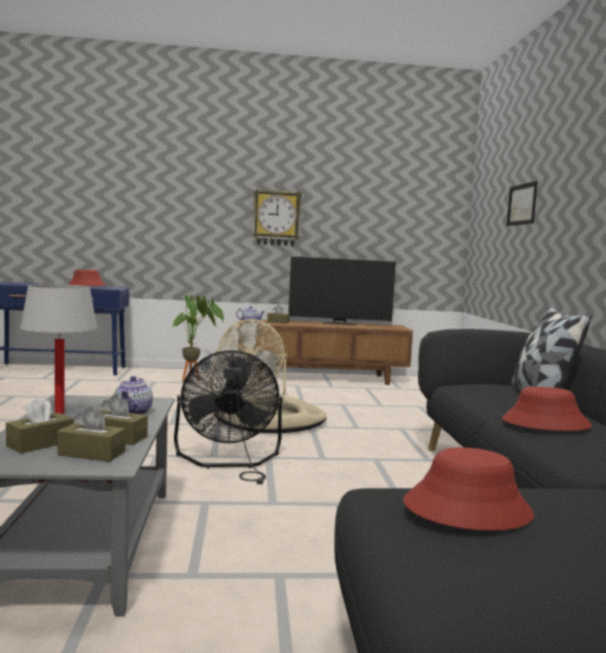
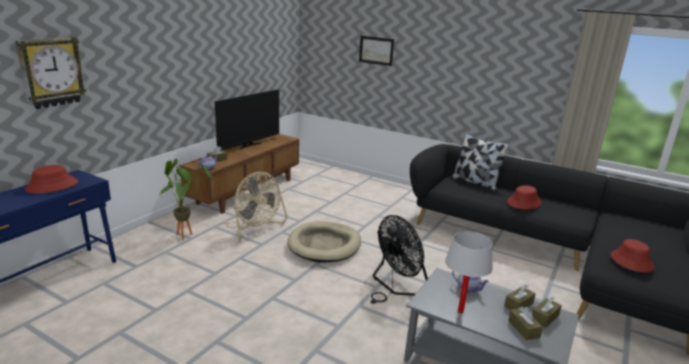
camera: 55 degrees left, 15 degrees up
(232, 462) = (392, 284): black fan -> black fan turned 120 degrees clockwise
(276, 218) = (192, 67): wall clock -> wall clock (51, 72)

